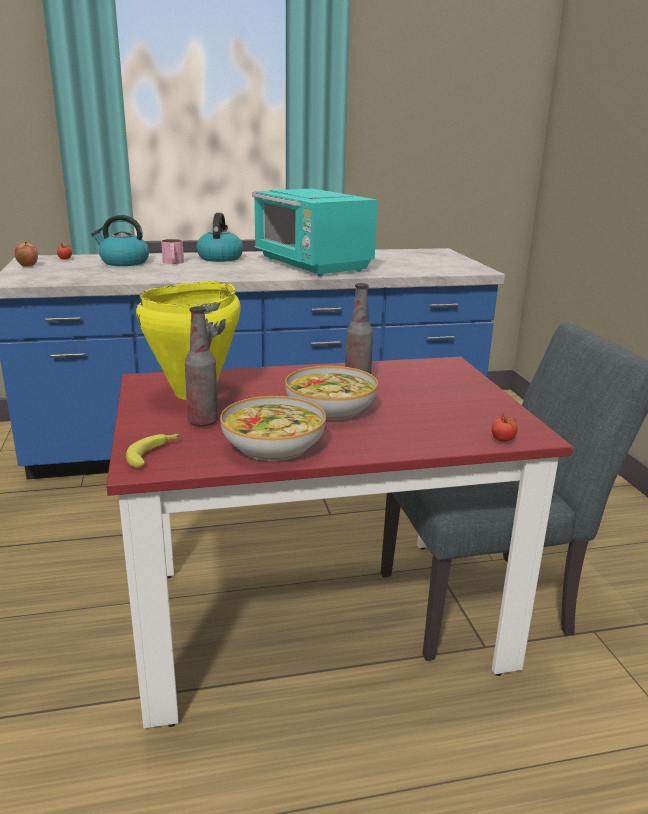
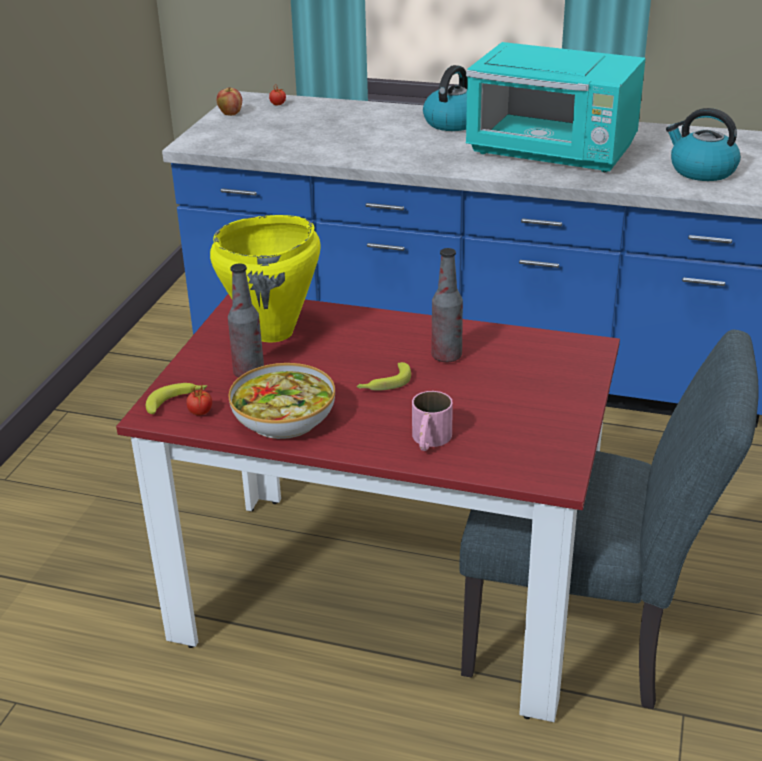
camera: 30 degrees right, 10 degrees up
(123, 262) = (334, 119): kettle -> kettle (701, 171)
(173, 263) = (388, 127): pink mug -> pink mug (429, 441)
(312, 265) = (552, 153): turquoise microwave -> turquoise microwave turned 60 degrees counterclockwise
(330, 407) = (384, 383): bowl -> banana
(502, 440) = (514, 472): tomato -> tomato (200, 413)

